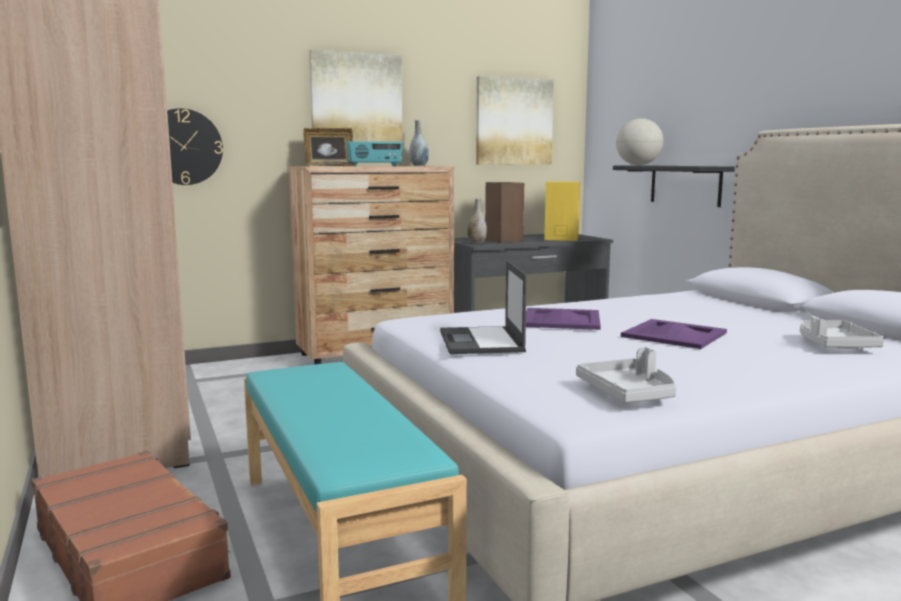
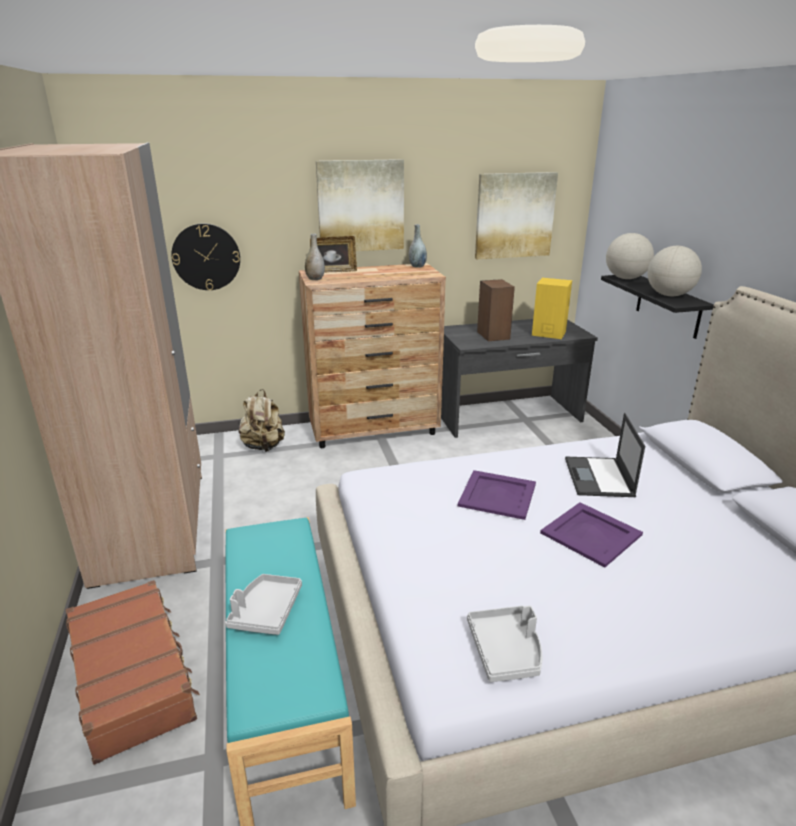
camera: 10 degrees right, 15 degrees up
(245, 372) = (263, 446): none -> beige backpack
(375, 166) = (372, 278): radio -> none
(476, 243) = (466, 340): grey vase -> grey vase (315, 279)
(481, 341) = (412, 532): laptop -> laptop (599, 478)
(688, 165) = (669, 295): none -> globe
(833, 345) = (738, 571): grey tray -> grey tray (266, 611)

